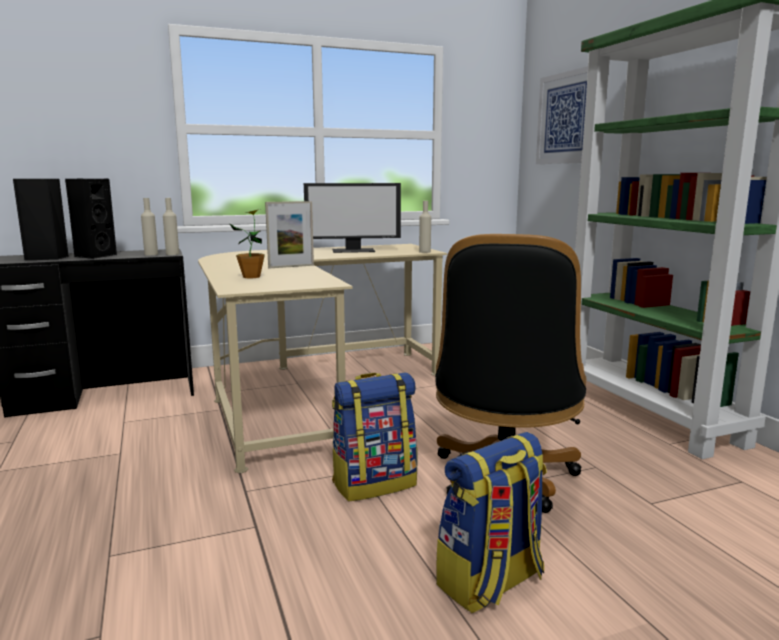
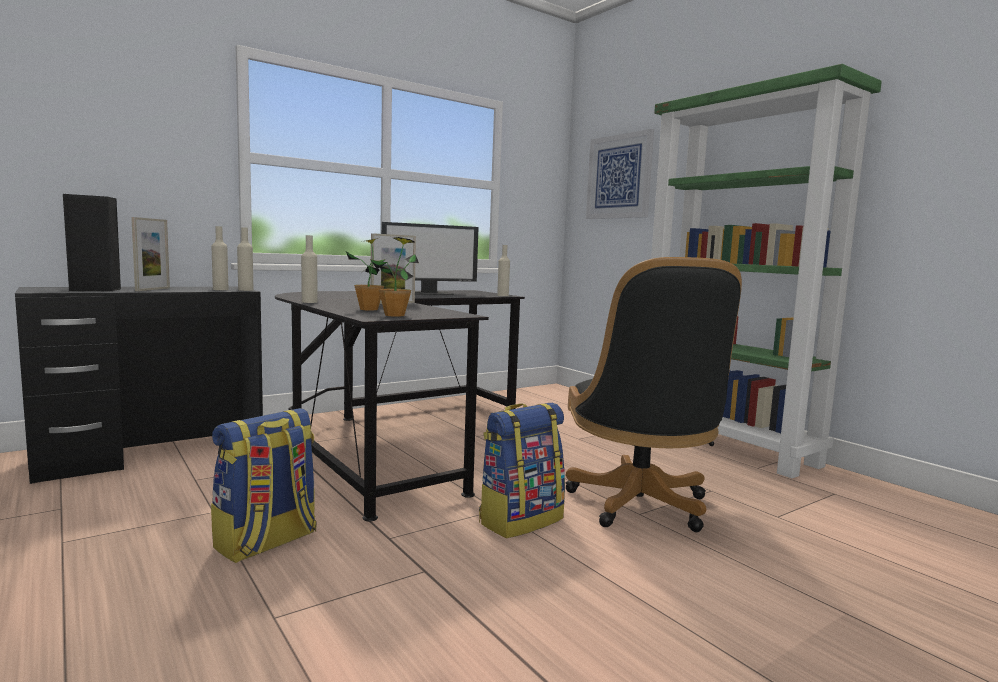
camera: 15 degrees left, 5 degrees down
(94, 256) = (153, 289): black speaker -> picture frame
(214, 267) = (309, 302): none -> beige bottle
(261, 285) = (394, 315): none -> potted plant
(311, 393) = (395, 441): beige desk -> black desk
(491, 582) = (692, 596): backpack -> backpack (267, 542)

